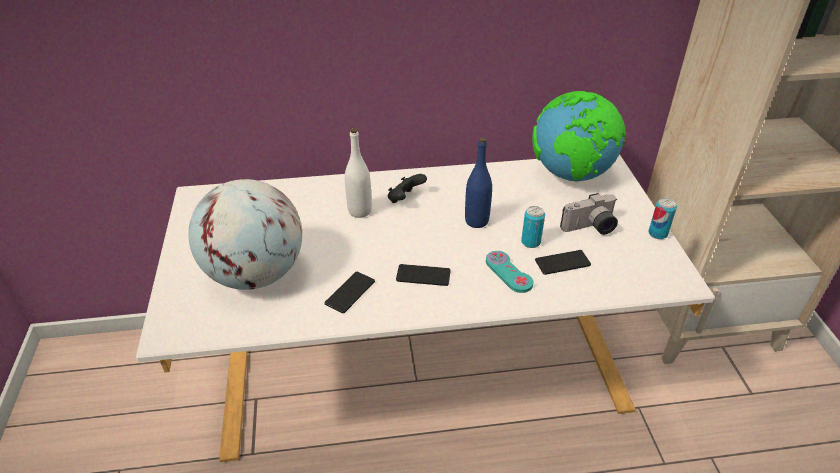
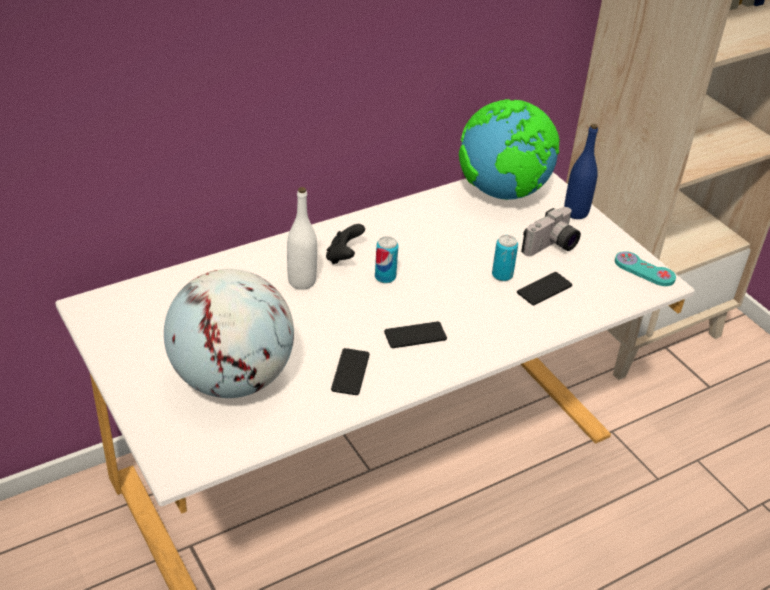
camera: 25 degrees left, 0 degrees up
(476, 221) = (435, 265): blue bottle -> blue bottle (576, 212)
(508, 273) = (498, 312): turquoise game controller -> turquoise game controller (644, 270)
(657, 233) = (616, 238): can -> can (385, 277)

